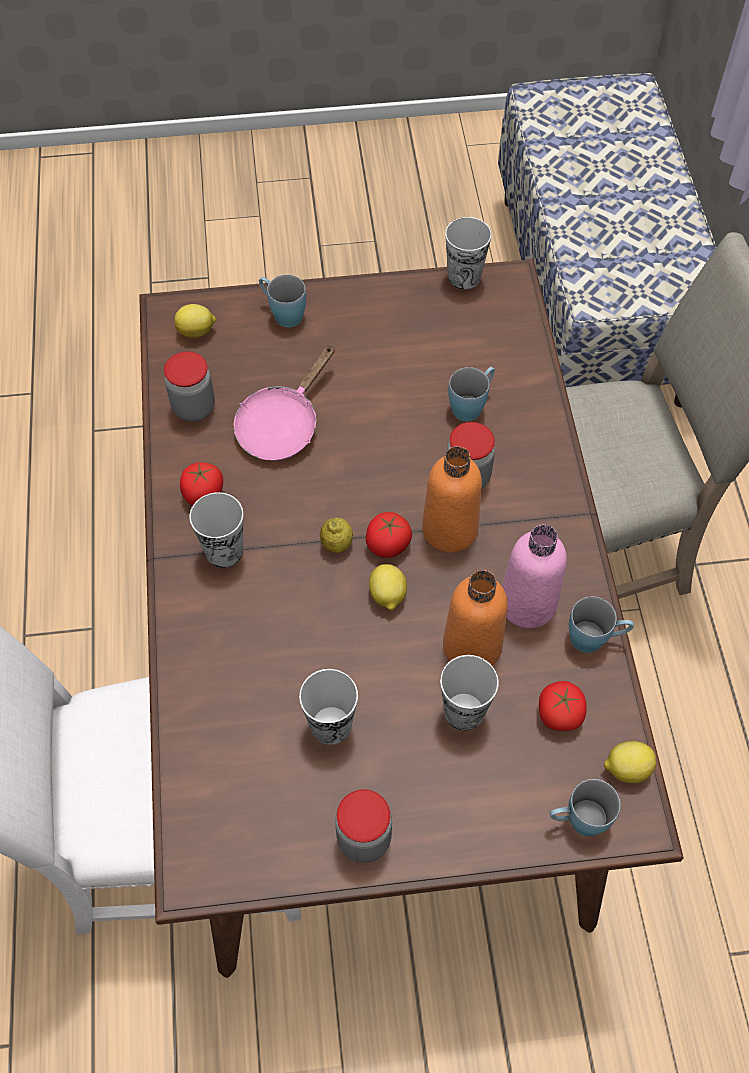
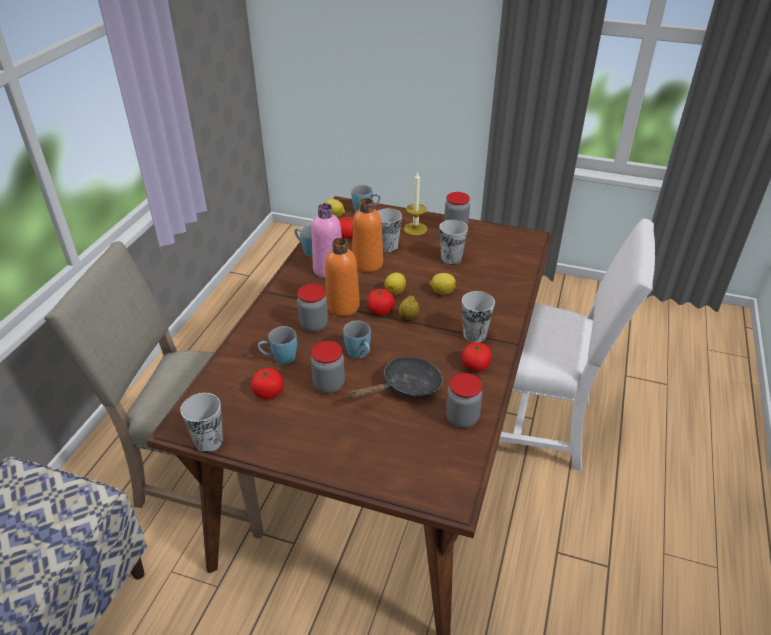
camera: 155 degrees left, 20 degrees down
(197, 332) = (437, 474): lemon -> lemon (442, 292)
(282, 313) = (363, 464): blue mug -> blue mug (360, 354)
(282, 425) = (406, 387): pink frying pan -> black frying pan
(381, 392) = (329, 384): none -> jar
(442, 796) = (415, 229): none -> candle
(447, 354) = (268, 392): none -> tomato

